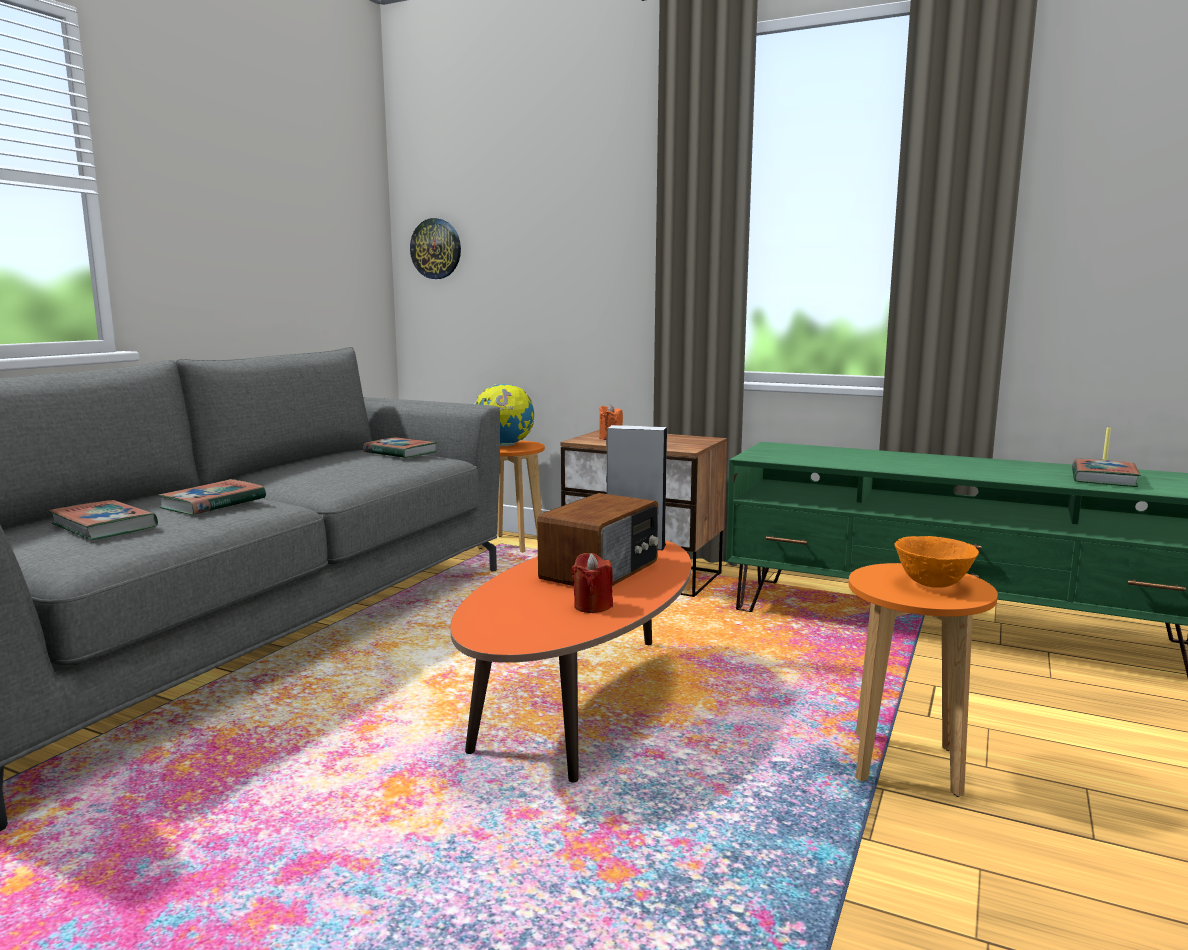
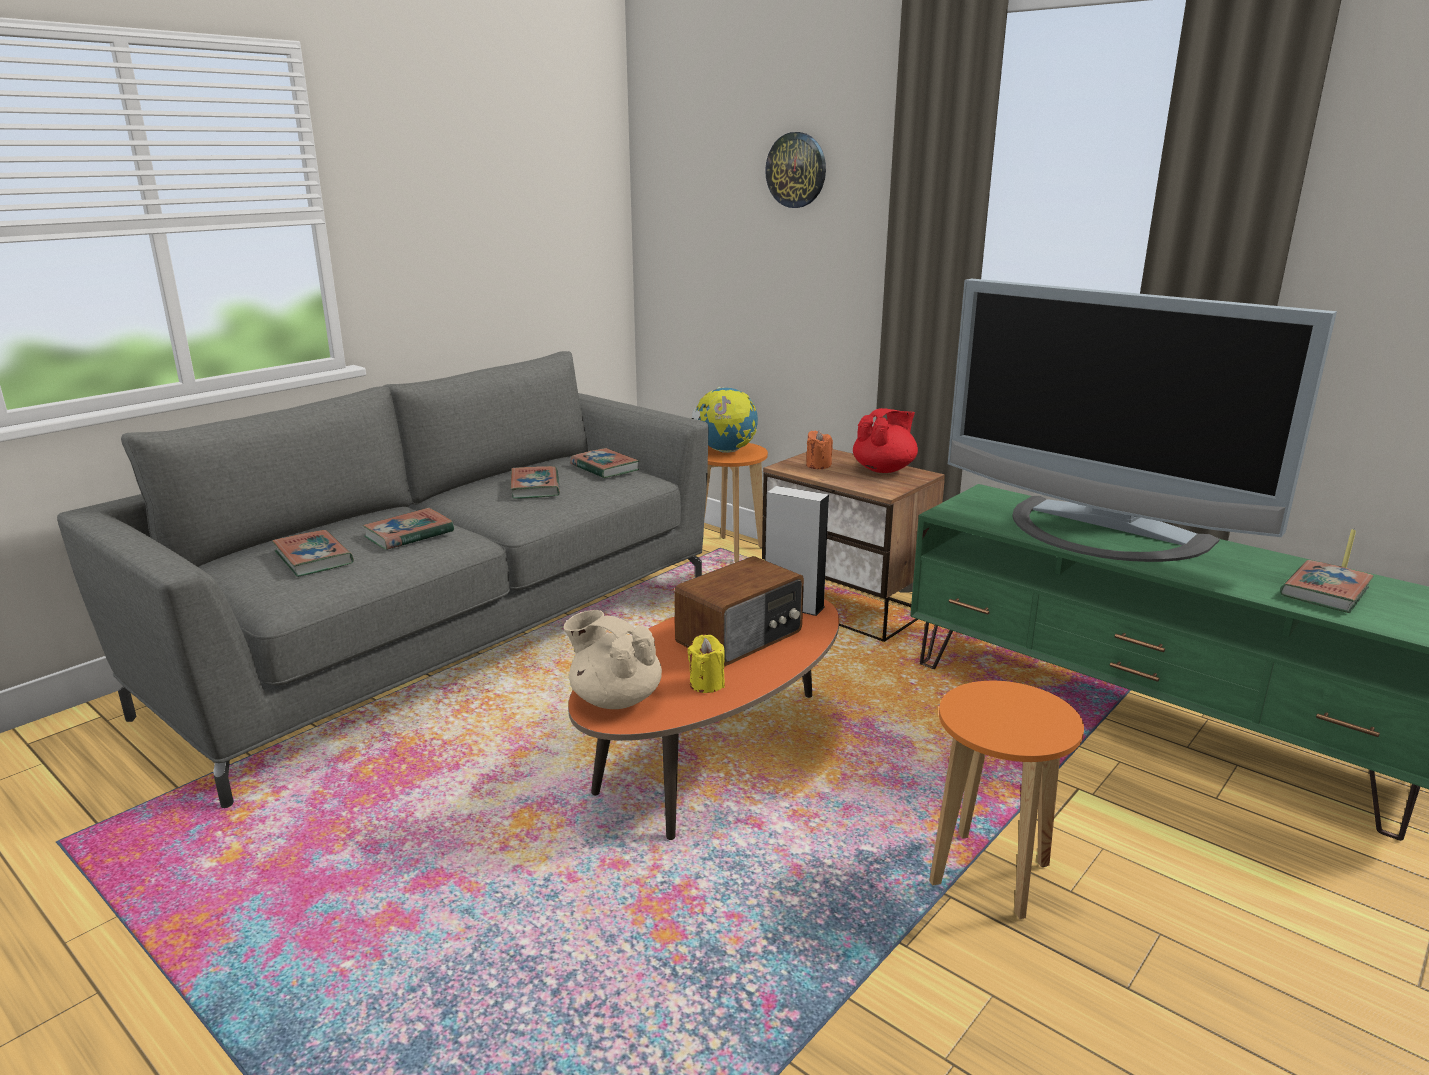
camera: 15 degrees right, 10 degrees up
(336, 467) = (535, 487): none -> book
(436, 249) = (673, 230): wall clock -> wall clock (796, 170)
(502, 626) = (615, 698): none -> beige teapot
(592, 606) = (707, 684): red candle -> yellow candle
(672, 438) = (884, 469): none -> red teapot
(892, 460) = (1100, 532): none -> television
(933, 584) = (1021, 718): orange bowl -> none

